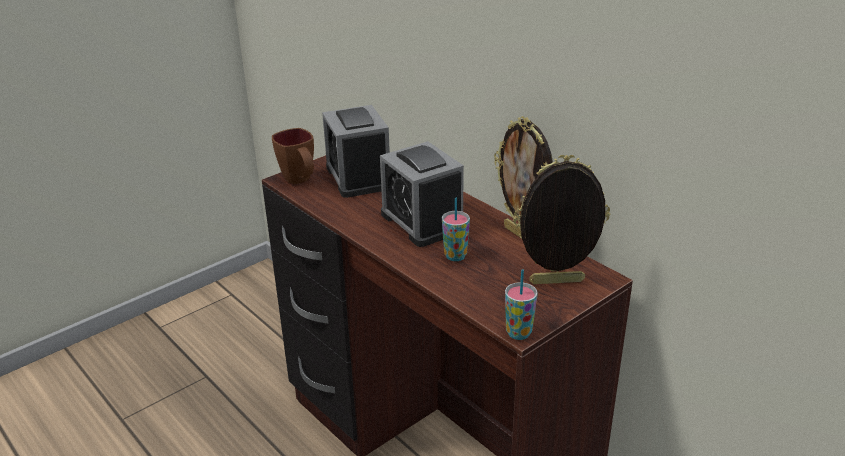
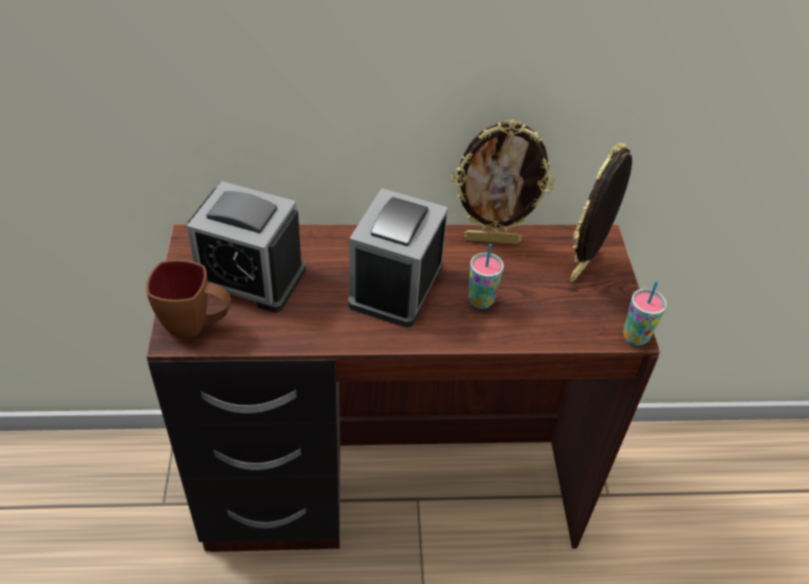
camera: 55 degrees left, 15 degrees up
(422, 222) = (396, 285): alarm clock -> alarm clock turned 105 degrees clockwise

